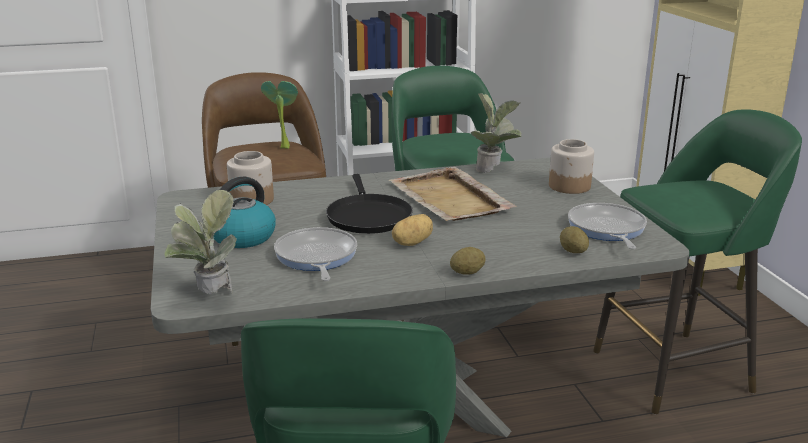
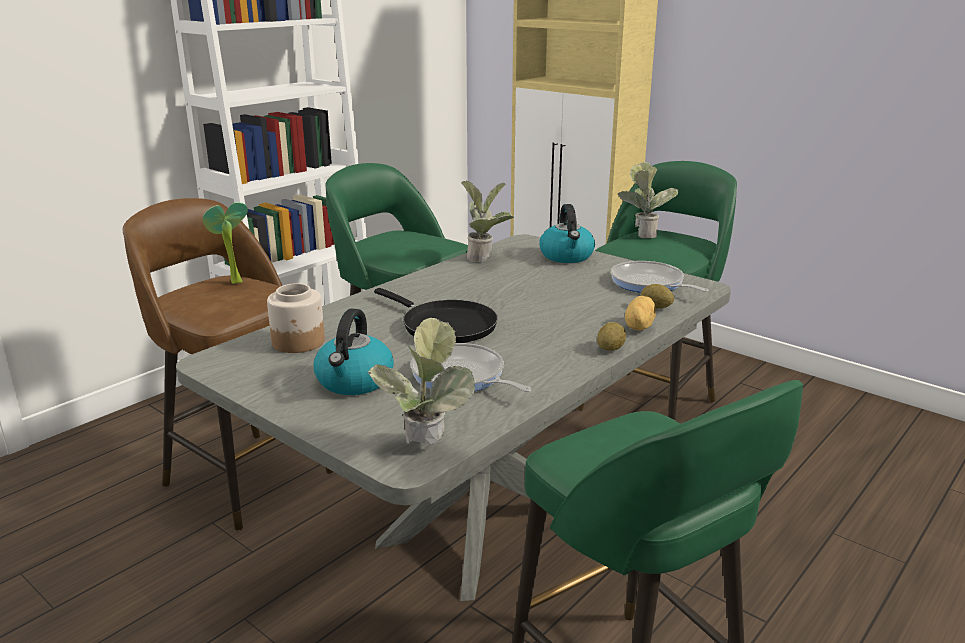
camera: 35 degrees left, 0 degrees up
(411, 243) = (523, 337): potato -> potato (637, 327)
(450, 199) = (490, 291): beige tray -> none
(570, 186) = (567, 256): jar -> kettle
(693, 183) = (643, 233): none -> potted plant

